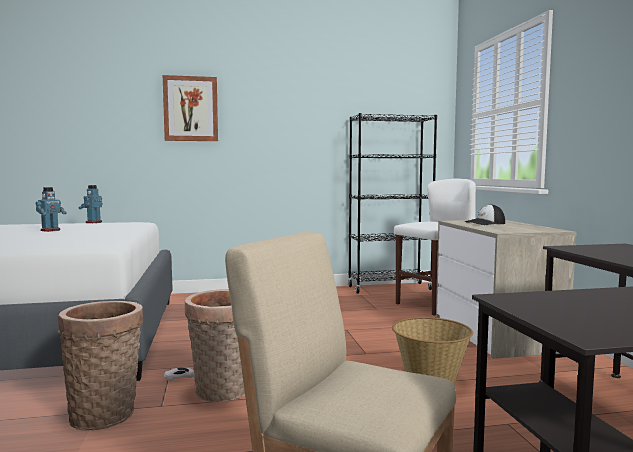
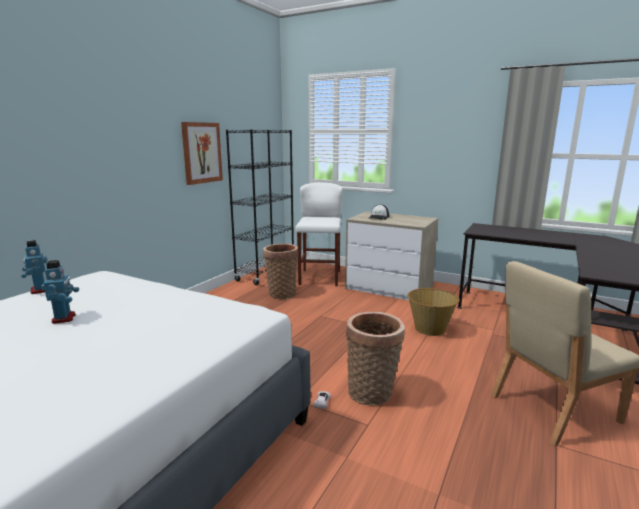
camera: 50 degrees left, 10 degrees up
(106, 413) = (354, 454): basket -> basket (281, 293)
(191, 109) = (87, 122): picture -> picture (202, 153)

